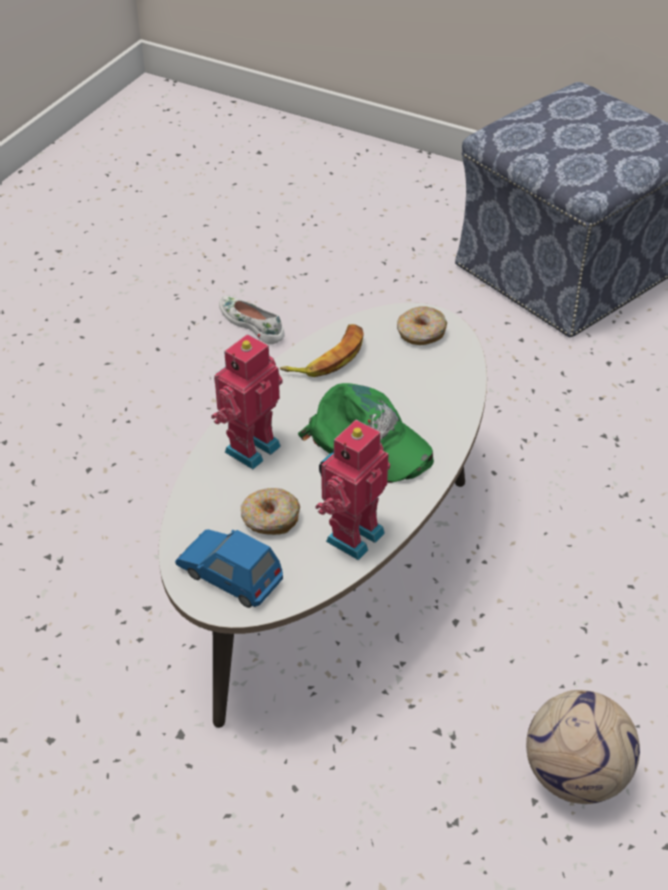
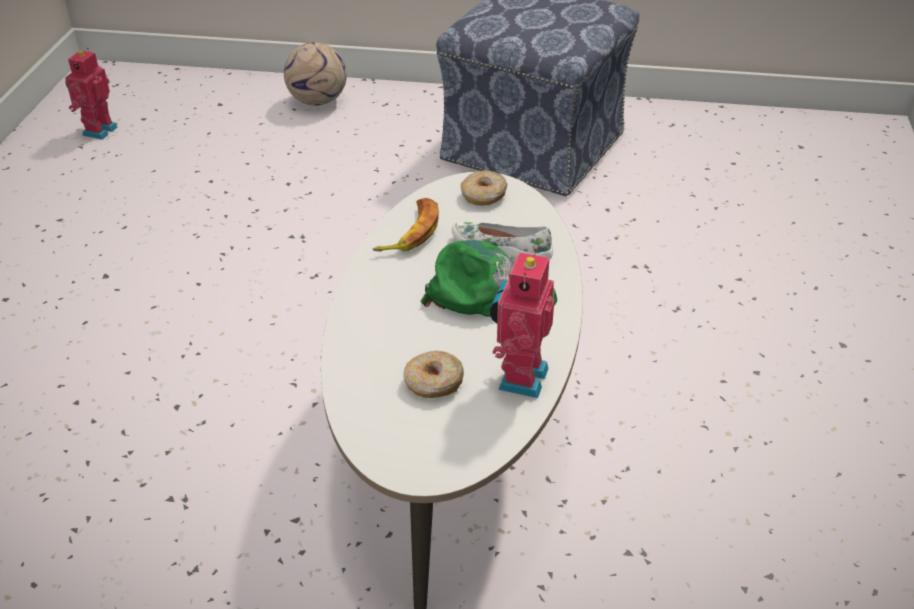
camera: 20 degrees left, 5 degrees down
(230, 575) = (422, 444): blue toy car -> none
(249, 447) = (378, 325): toy robot -> toy robot (98, 130)
(252, 324) = (280, 243): white shoe -> white shoe (502, 248)
(576, 776) = (768, 555): football -> football (318, 101)

